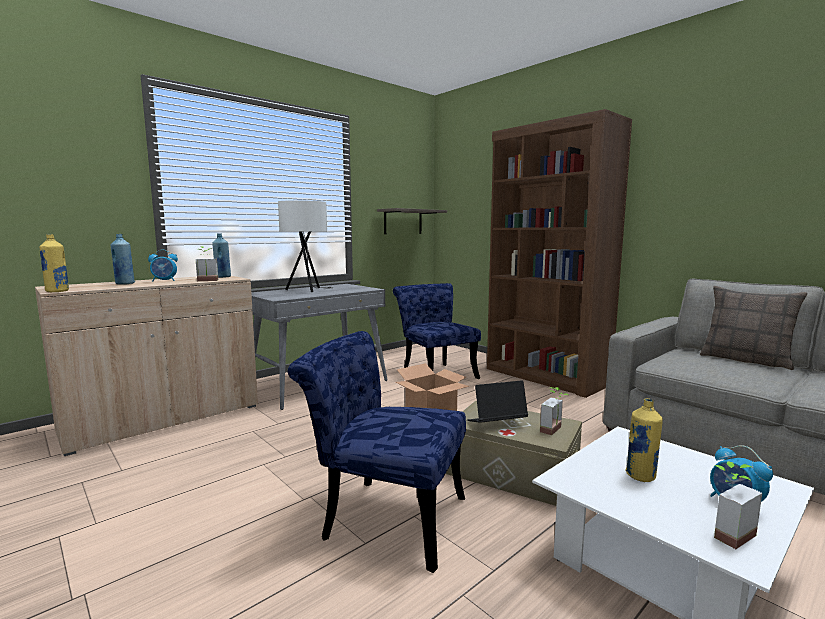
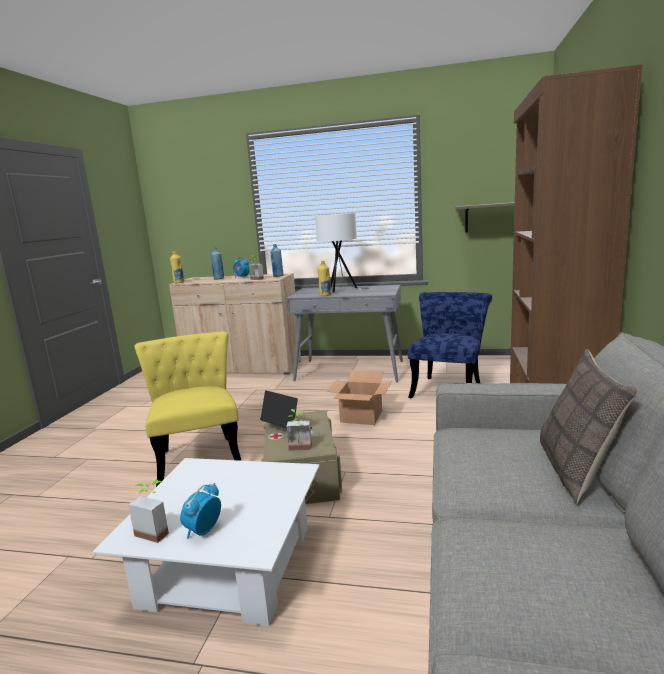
camera: 55 degrees right, 5 degrees up
(384, 516) = (199, 457): blue chair -> yellow chair
(641, 476) = (221, 489): yellow bottle -> yellow bottle (325, 295)

